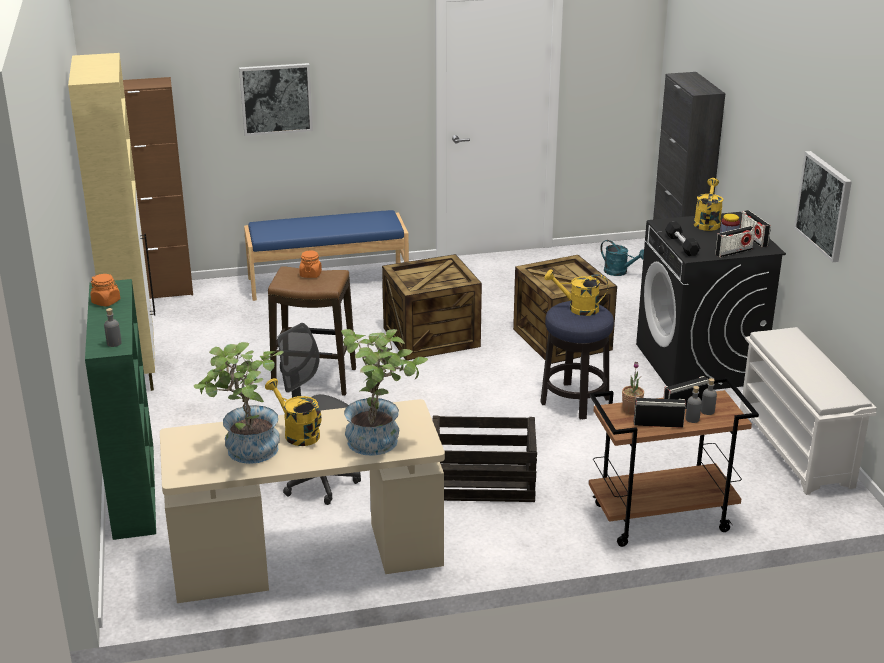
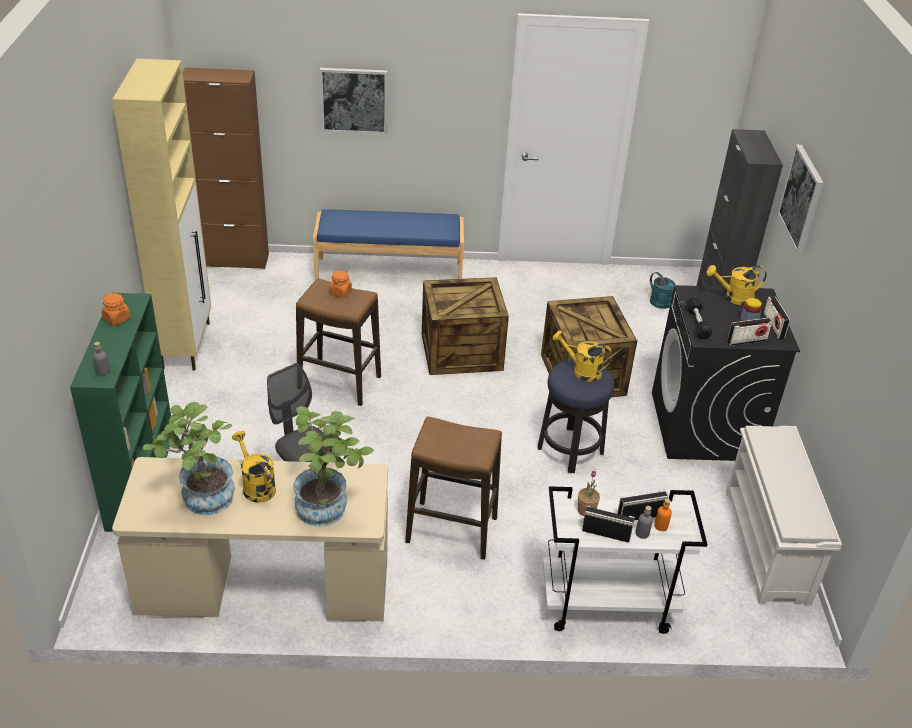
camera: 10 degrees right, 10 degrees up
(481, 483) = (451, 530): crate -> stool
(660, 519) = (605, 605): brown cart -> white cart
(707, 222) = (734, 298): yellow watering can -> yellow watering can turned 120 degrees counterclockwise
(707, 411) = (661, 526): grey bottle -> orange bottle
(824, 205) = (840, 321): picture -> picture (802, 198)

